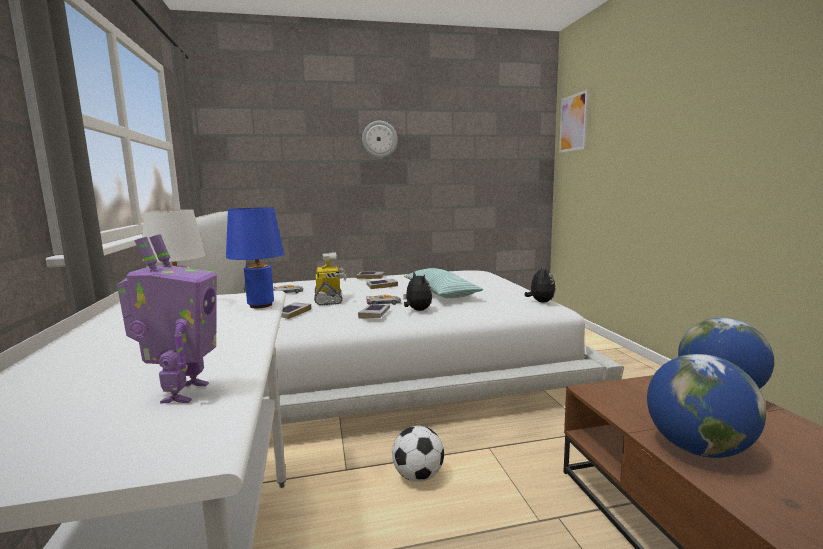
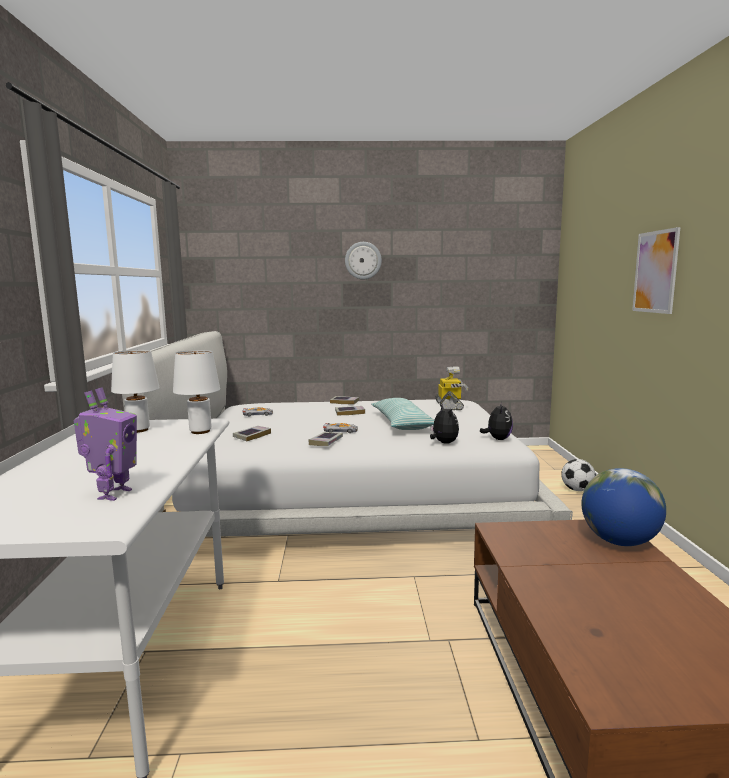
camera: 10 degrees right, 0 degrees up
(260, 305) = (200, 431): blue table lamp -> white table lamp
(329, 299) = (292, 424): toy robot -> toy robot (450, 406)
(417, 310) = (368, 440): plush toy -> plush toy (443, 443)
(418, 476) = (338, 593): football -> football (577, 490)
(573, 123) = (574, 243): picture -> picture (655, 272)
(697, 449) = (552, 585): globe -> none

